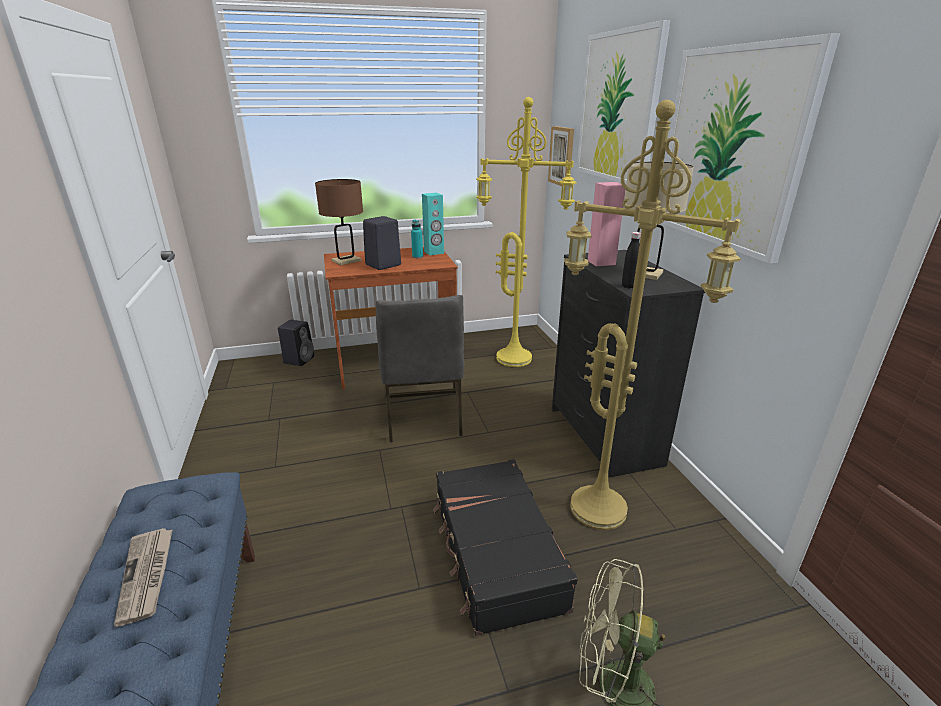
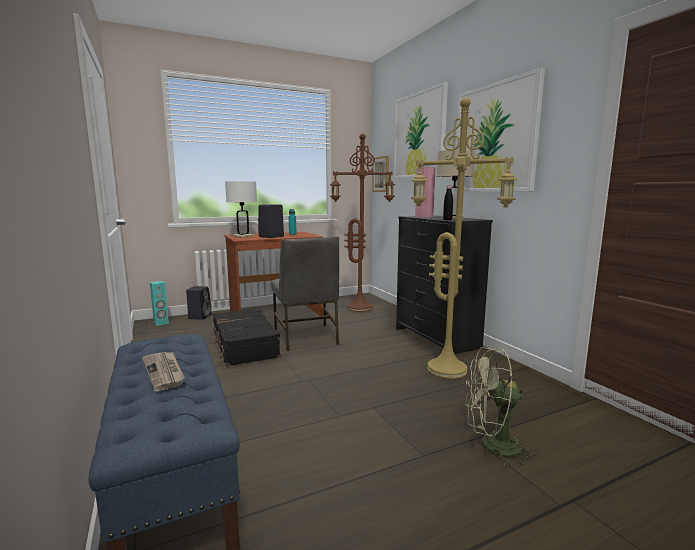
camera: 10 degrees left, 15 degrees down
(346, 261) = (243, 236): brown table lamp -> white table lamp
(434, 252) = (302, 233): turquoise speaker -> turquoise speaker (161, 323)
(495, 552) = (386, 394): black suitcase -> black suitcase (244, 345)
(515, 357) = (360, 307): yellow floor lamp -> brown floor lamp

